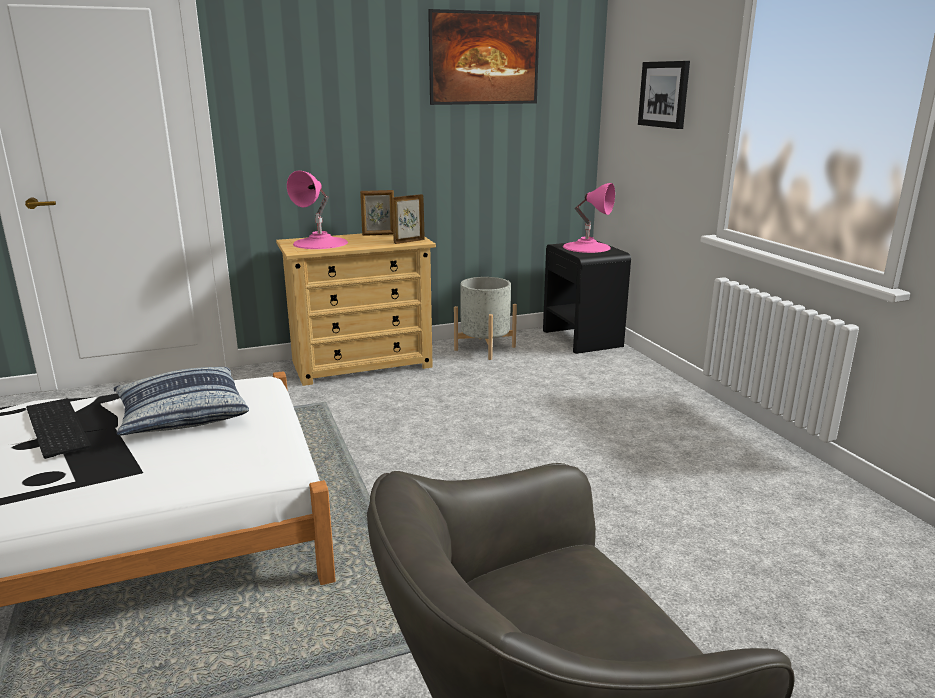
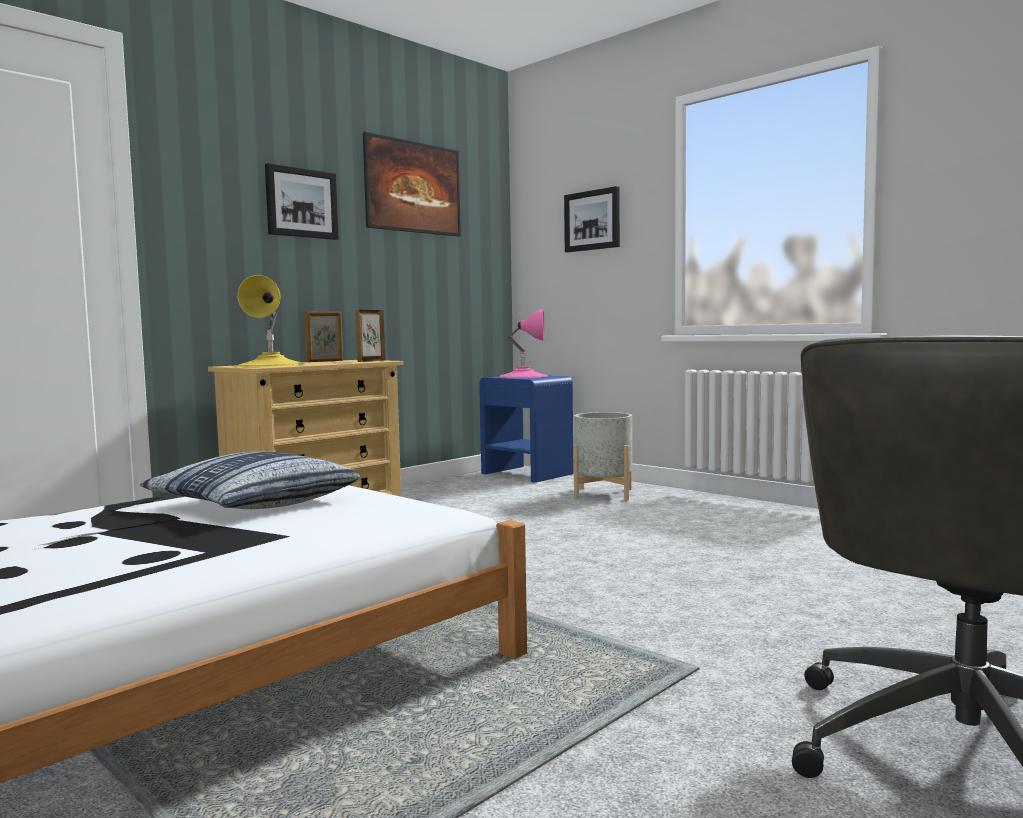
camera: 25 degrees left, 15 degrees down
(54, 427) = (87, 525): keyboard -> none
(320, 243) = (271, 365): pink table lamp -> yellow table lamp
(362, 88) = (301, 203): none -> picture
(485, 348) = (439, 489): grey planter -> grey planter (603, 494)
(582, 339) = (527, 474): black nightstand -> blue nightstand

